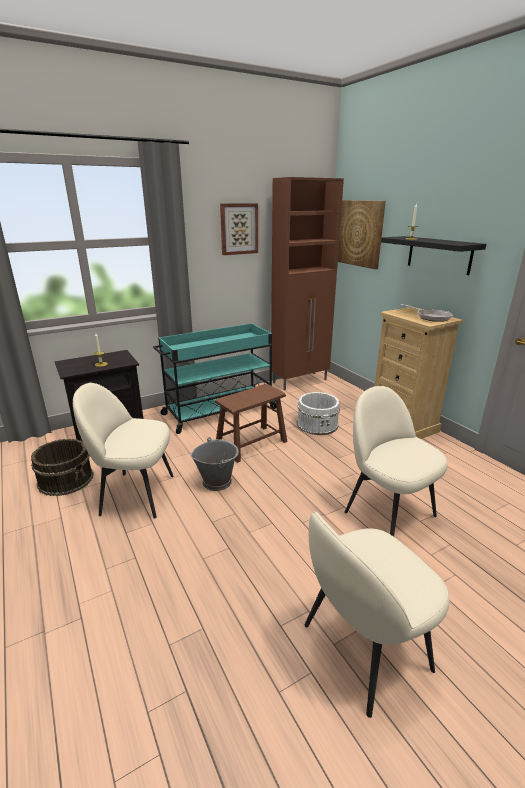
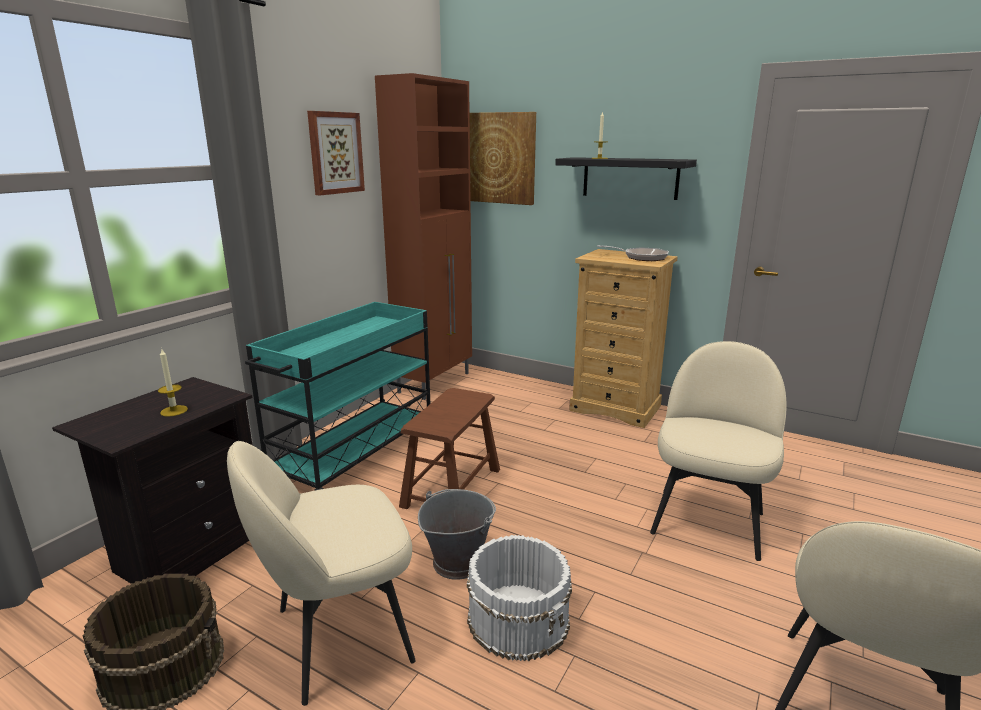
camera: 30 degrees left, 5 degrees down
(317, 424) = (516, 434): white bucket -> white bucket (519, 619)
(387, 512) = (708, 521): beige chair -> beige chair turned 90 degrees clockwise

